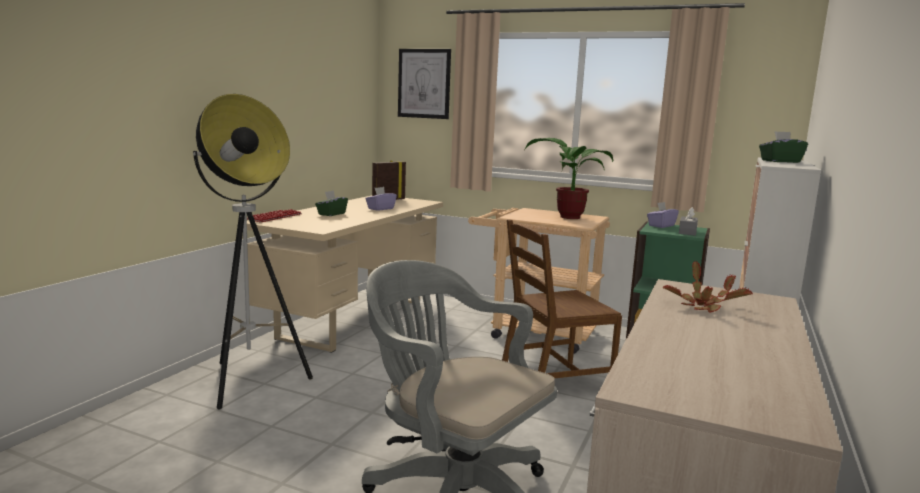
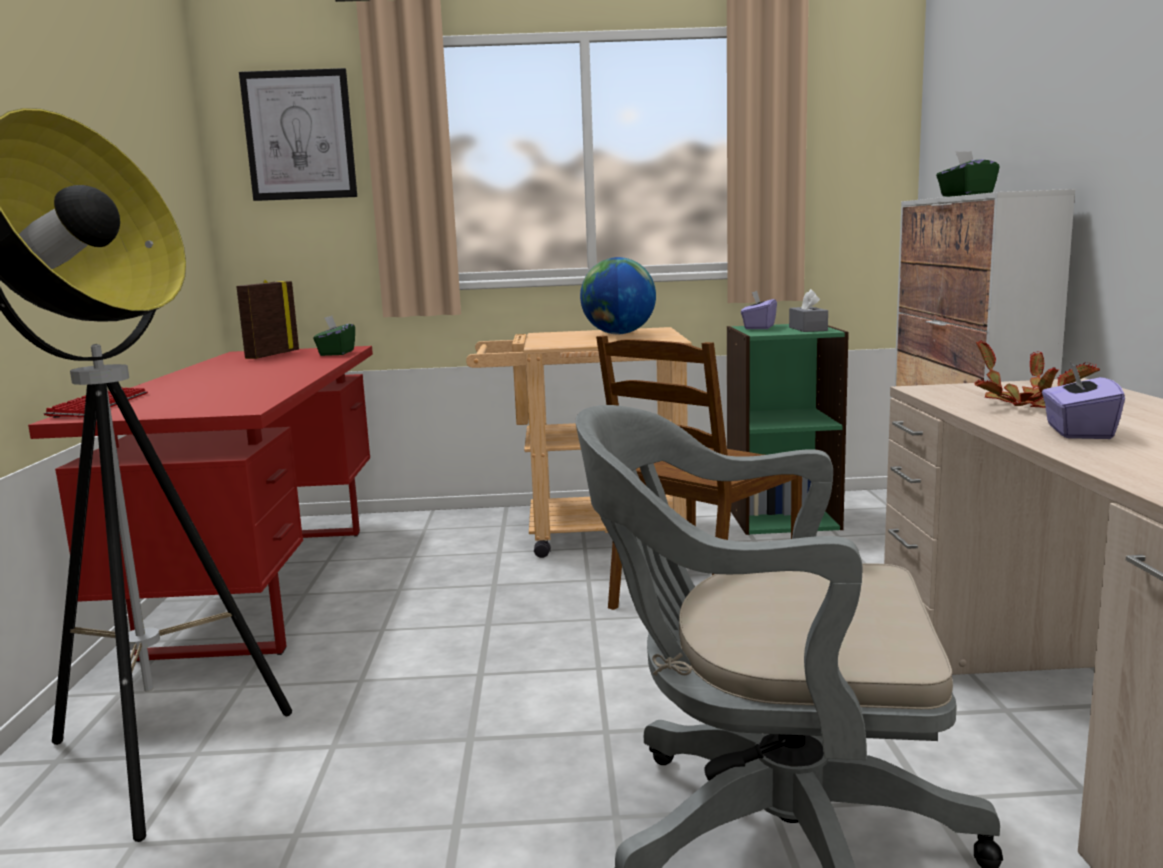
camera: 25 degrees left, 0 degrees up
(331, 214) = (209, 385): green tissue box -> green tissue box (336, 353)
(353, 319) = (265, 586): beige desk -> red desk
(380, 209) = (286, 367): purple tissue box -> purple tissue box (1077, 432)
(565, 217) = (618, 334): potted plant -> globe

